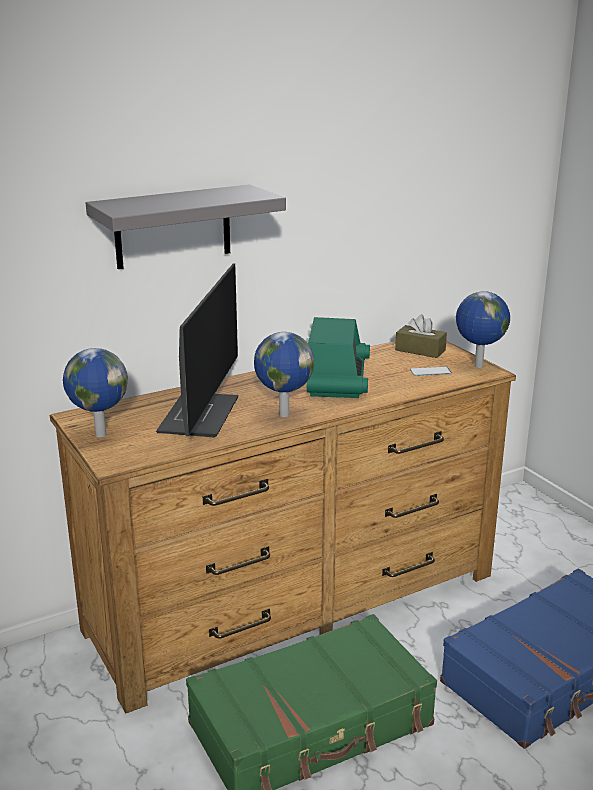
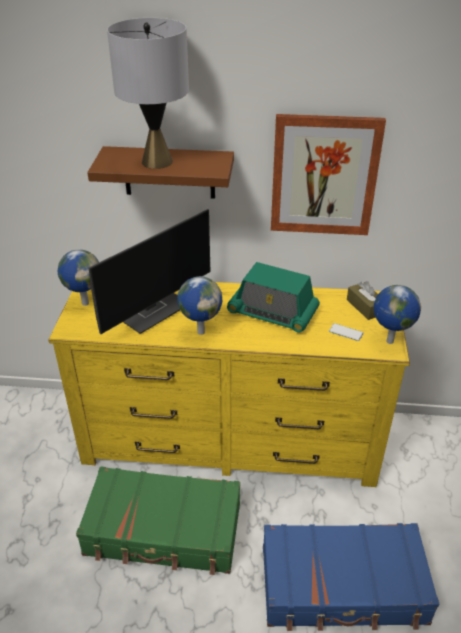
camera: 35 degrees right, 15 degrees up
(173, 227) = (169, 172): grey shelf -> brown shelf
(182, 200) = (157, 162): none -> grey table lamp
(294, 602) = (231, 439): brown dresser -> yellow dresser
(337, 379) = (272, 312): radio -> radio turned 75 degrees clockwise
(347, 200) = (324, 176): none -> picture

